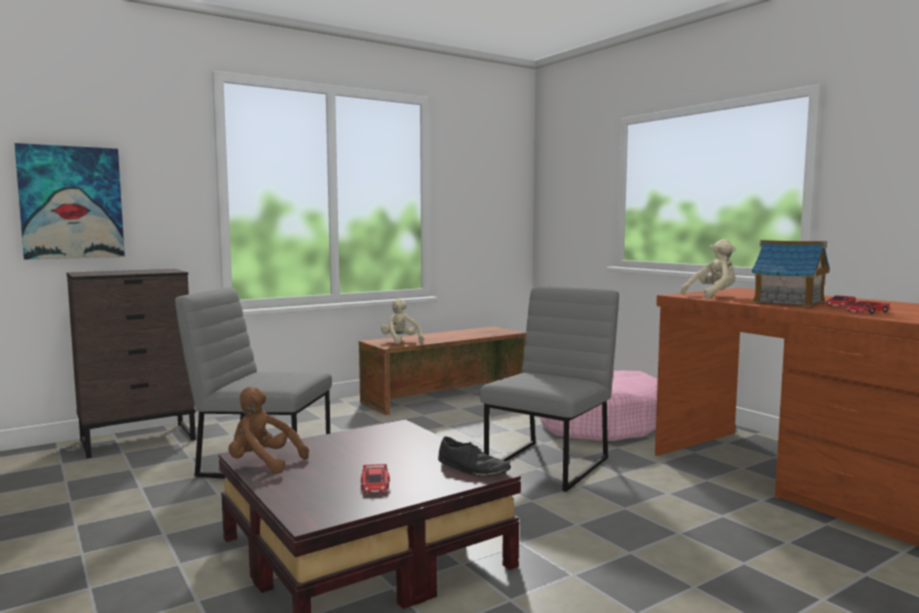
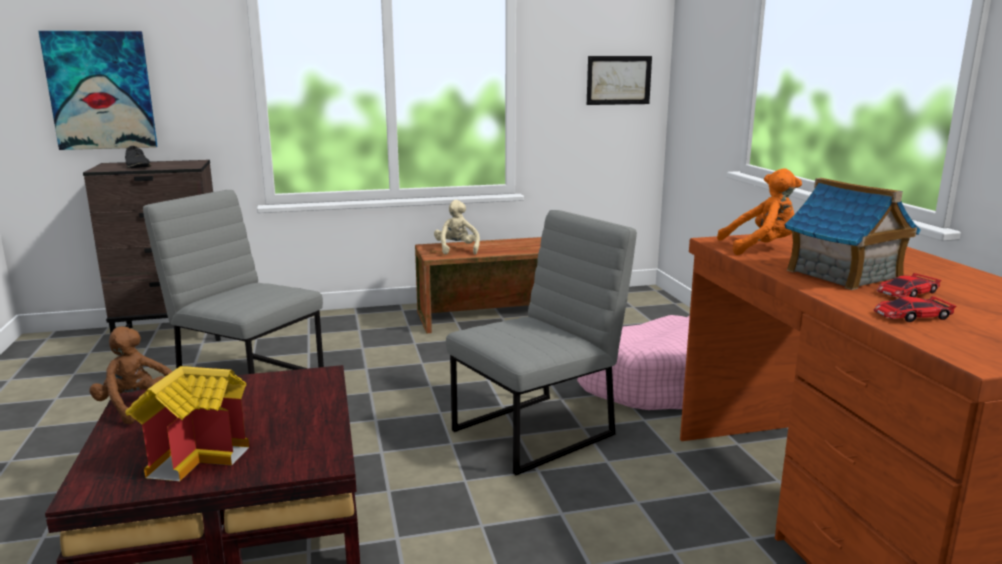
camera: 20 degrees right, 10 degrees up
(375, 484) = (198, 456): toy car -> toy house
(473, 469) = (318, 453): black shoe -> black shoe (138, 166)
(500, 205) = (618, 80): none -> picture
(712, 296) = (761, 248): beige plush toy -> orange plush toy

